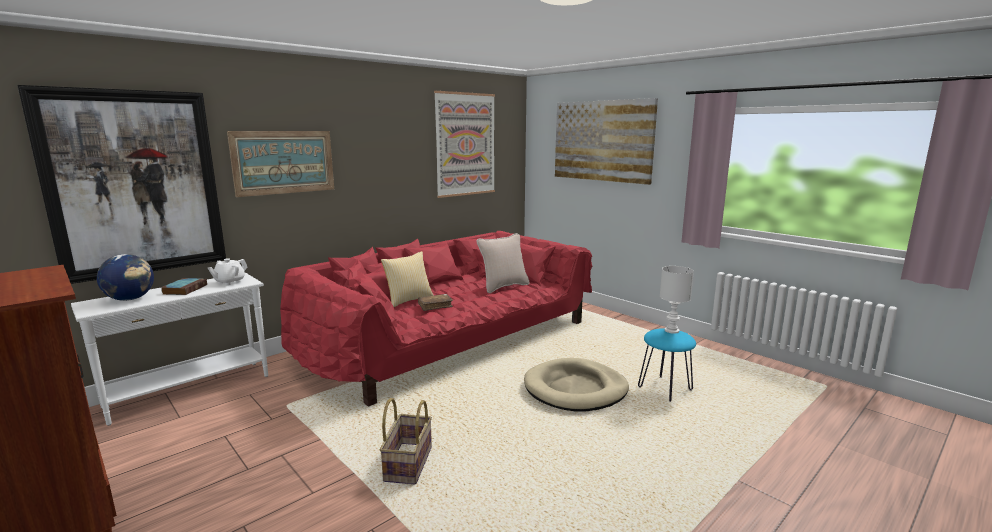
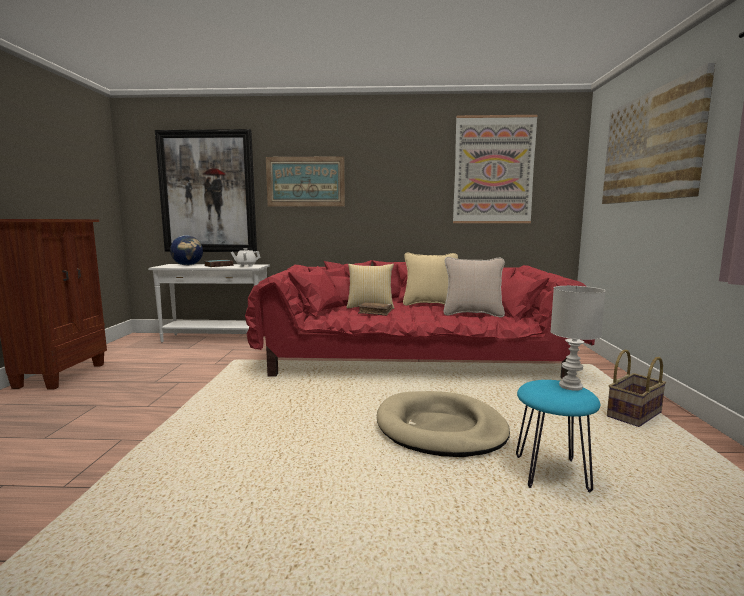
camera: 45 degrees right, 5 degrees down
(407, 463) = (214, 416): basket -> basket (633, 414)
(451, 284) = (429, 304): none -> beige pillow

